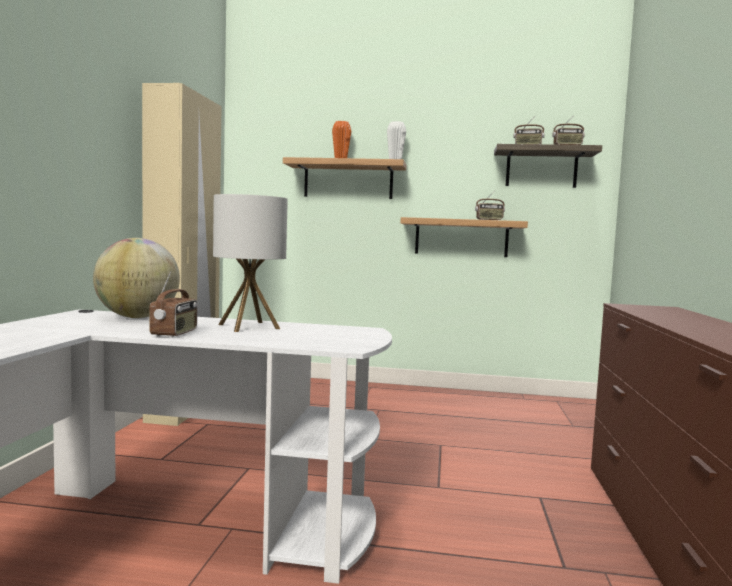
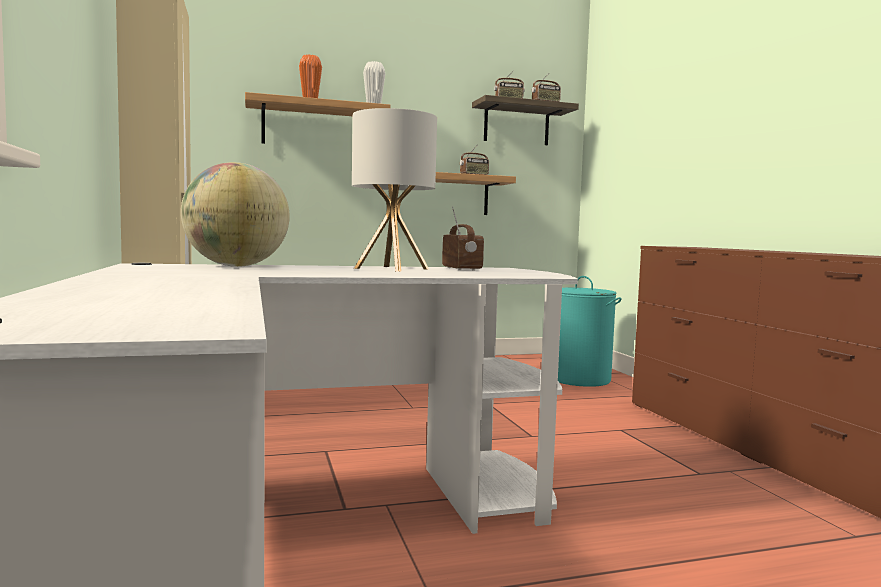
camera: 25 degrees left, 0 degrees up
(175, 333) = (346, 273): radio -> radio (462, 269)
(569, 432) = (580, 379): none -> turquoise laundry basket

